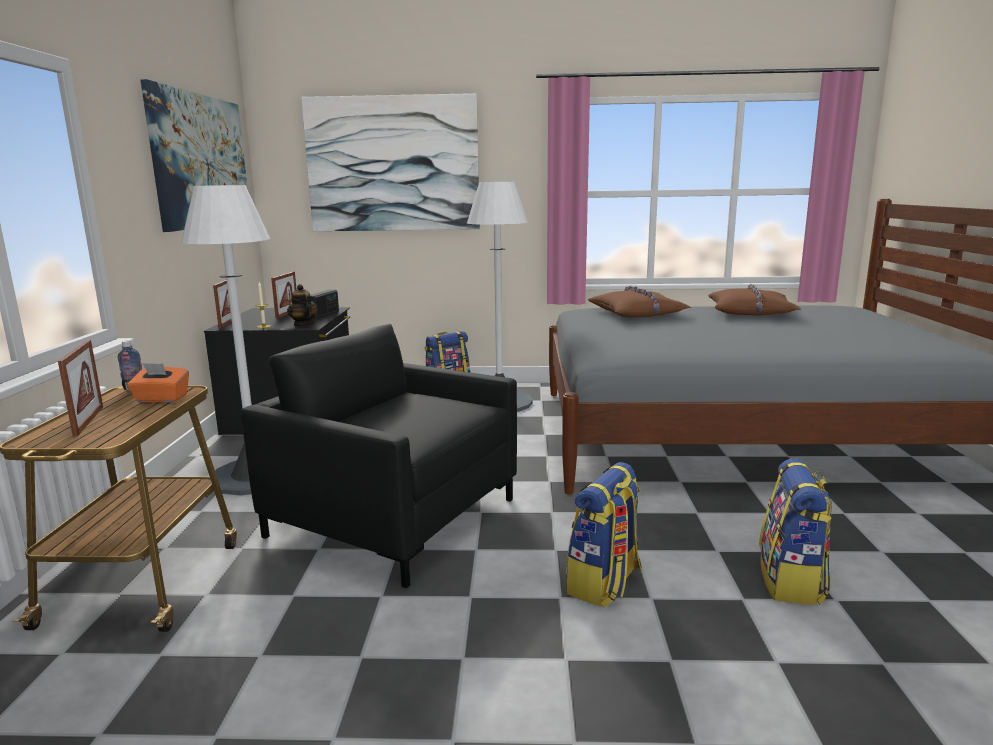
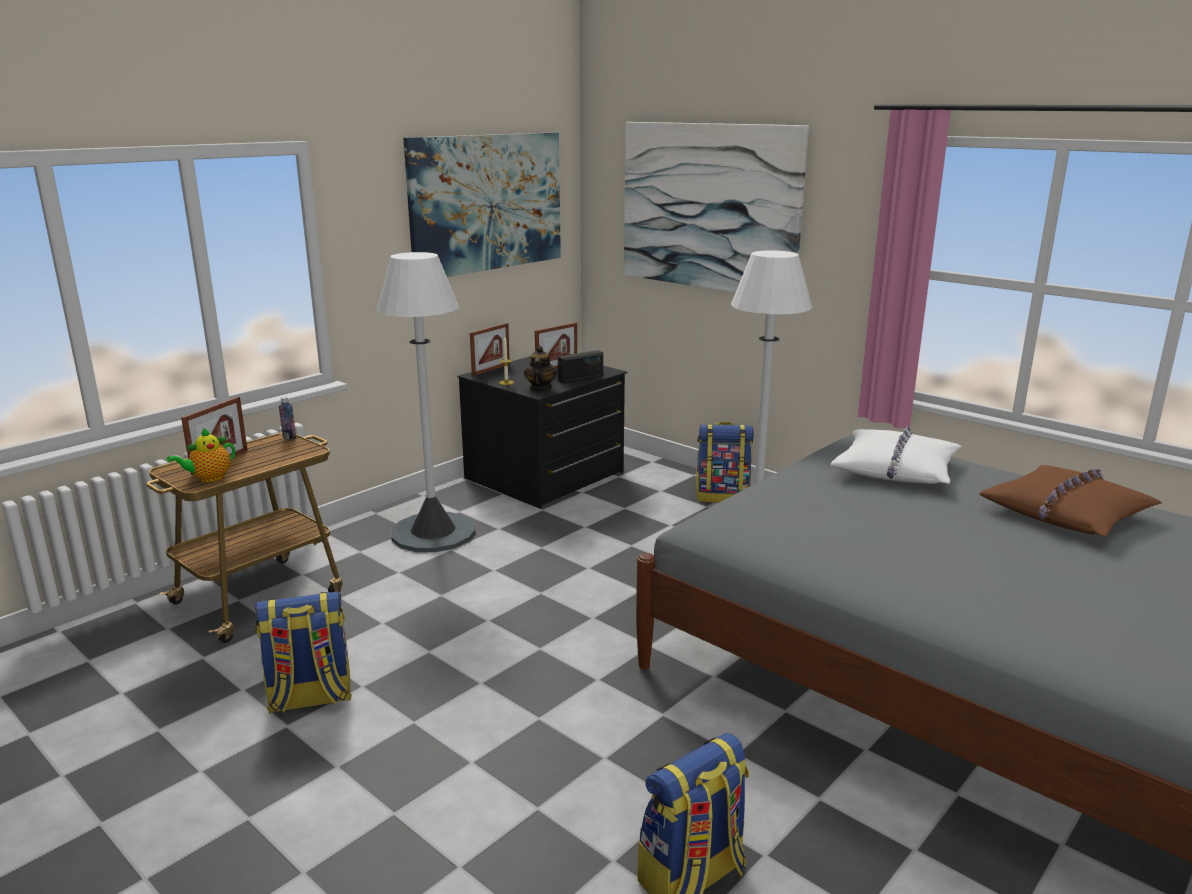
camera: 40 degrees right, 5 degrees up
(111, 432) = (209, 478): none -> teapot
(161, 399) = (283, 455): orange tissue box -> none
(394, 517) = (469, 620): black armchair -> none
(604, 583) = (524, 772): backpack -> backpack (310, 698)
(637, 313) = (895, 469): brown pillow -> white pillow

